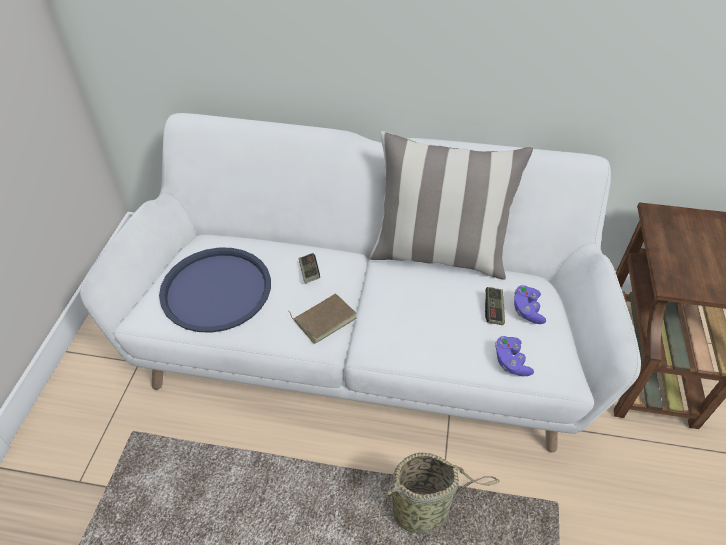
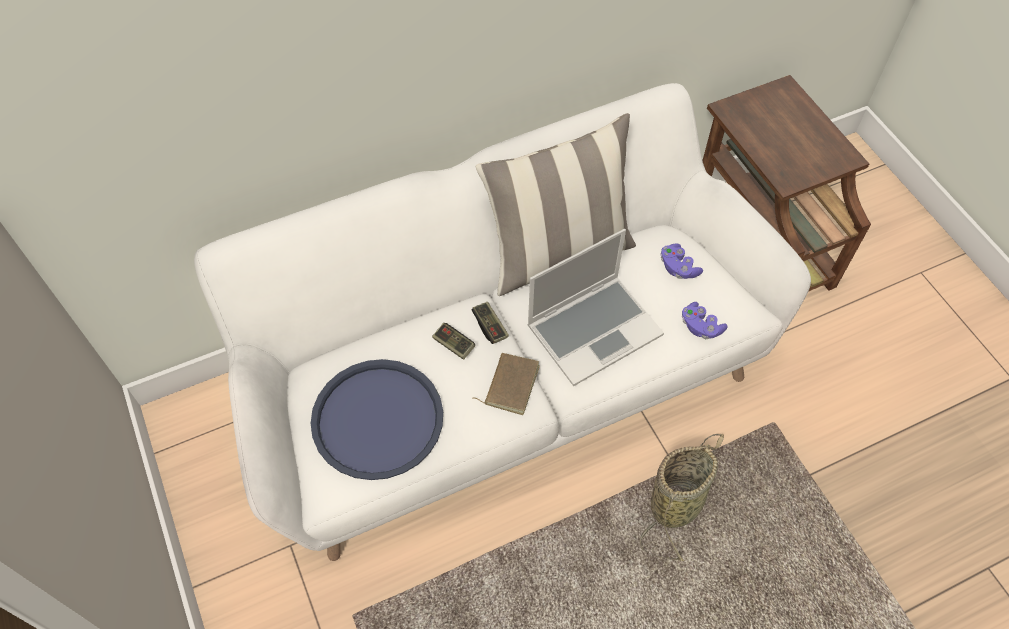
camera: 35 degrees left, 10 degrees up
(421, 317) = (594, 329): none -> laptop
(493, 310) = (651, 284): game controller -> game controller (490, 326)

